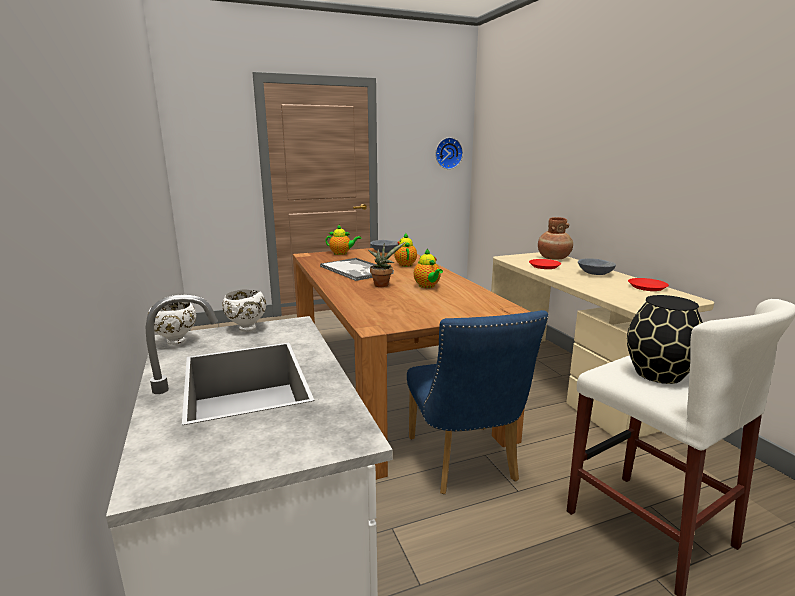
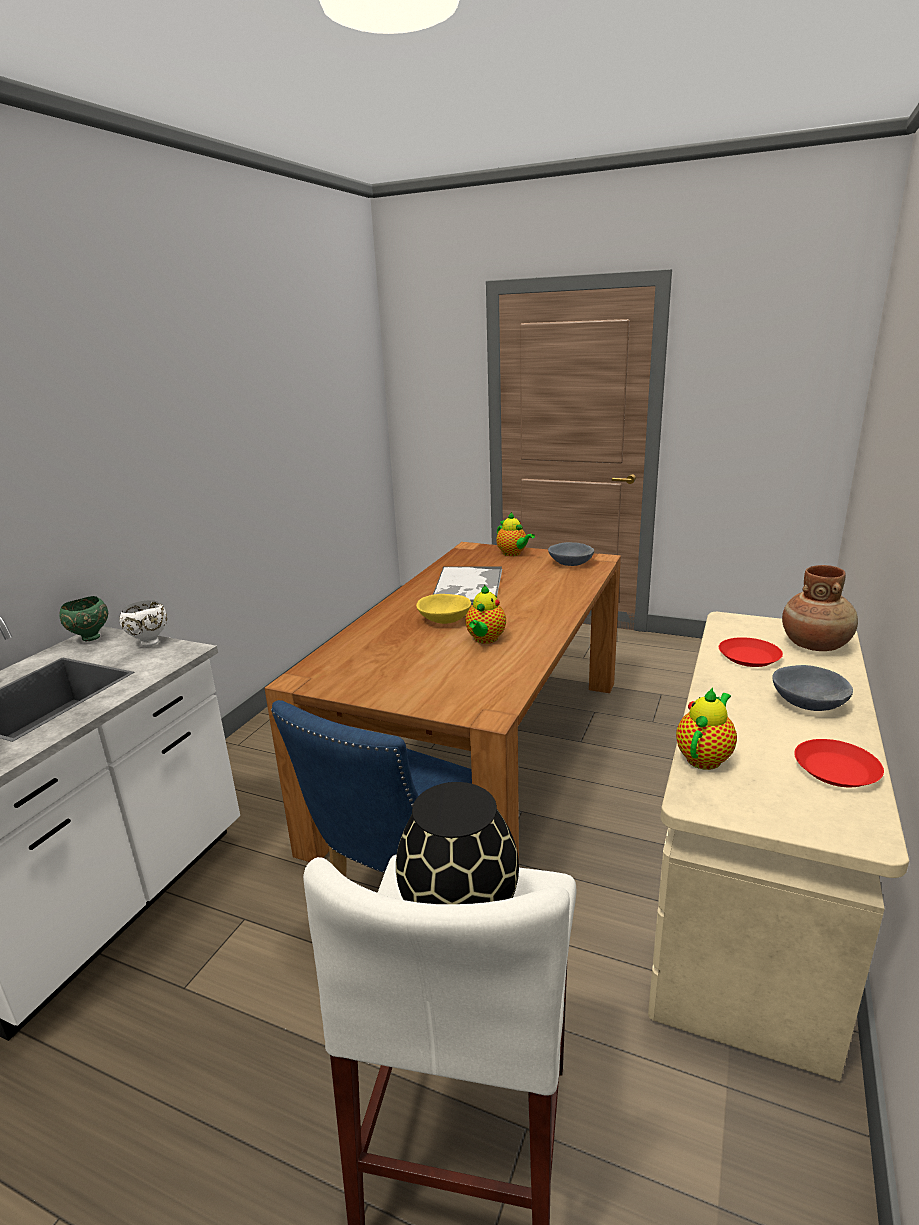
camera: 45 degrees right, 5 degrees up
(176, 342) = (90, 638): white bowl -> green bowl
(382, 284) = (443, 620): potted plant -> yellow bowl
(405, 264) = (545, 593): teapot -> teapot (705, 757)
(448, 153) = (806, 396): wall clock -> none

